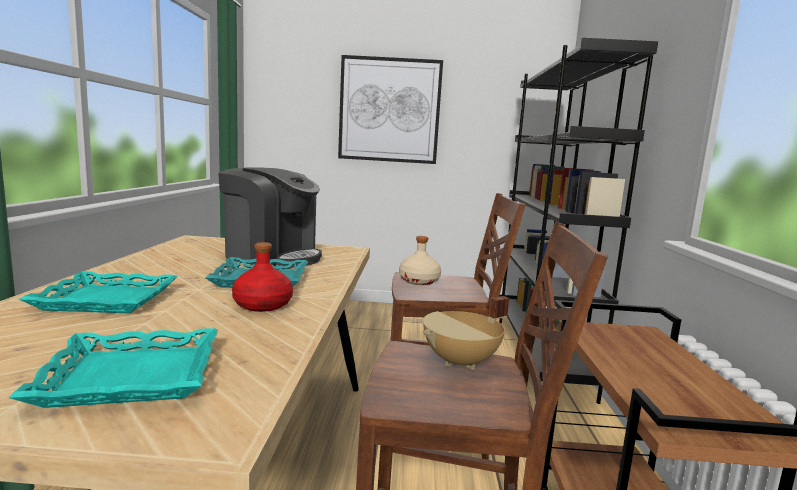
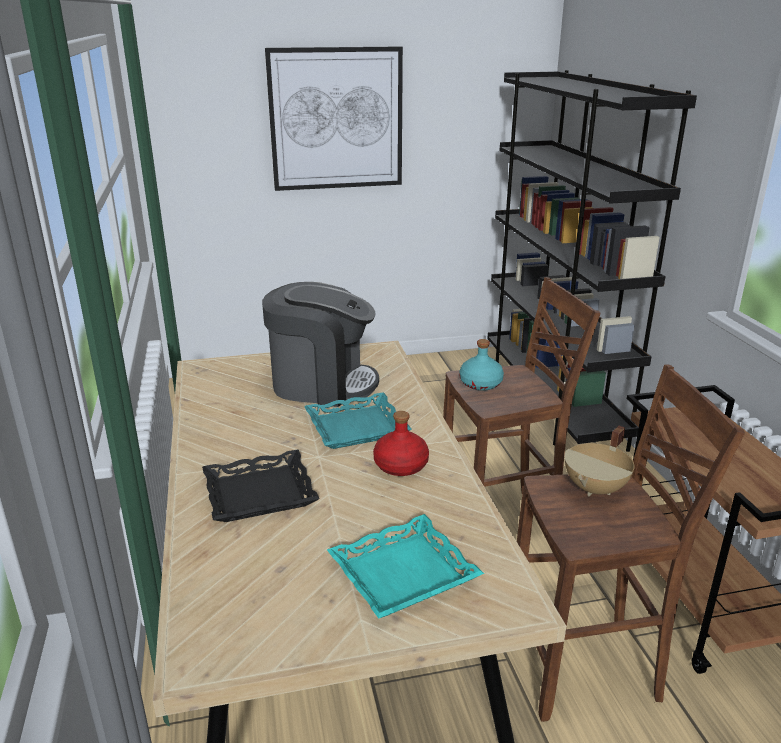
camera: 15 degrees left, 15 degrees up
(106, 300) = (259, 494): turquoise tray -> black tray
(418, 281) = (480, 384): beige bottle -> turquoise bottle

